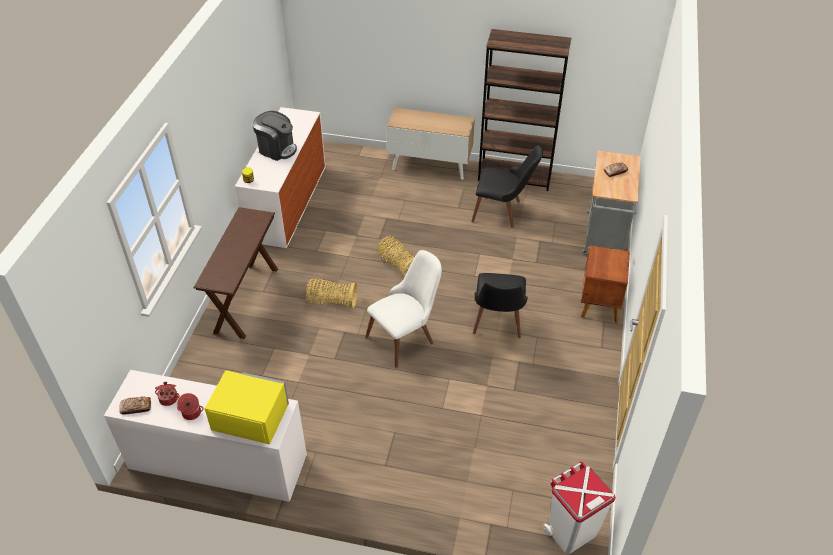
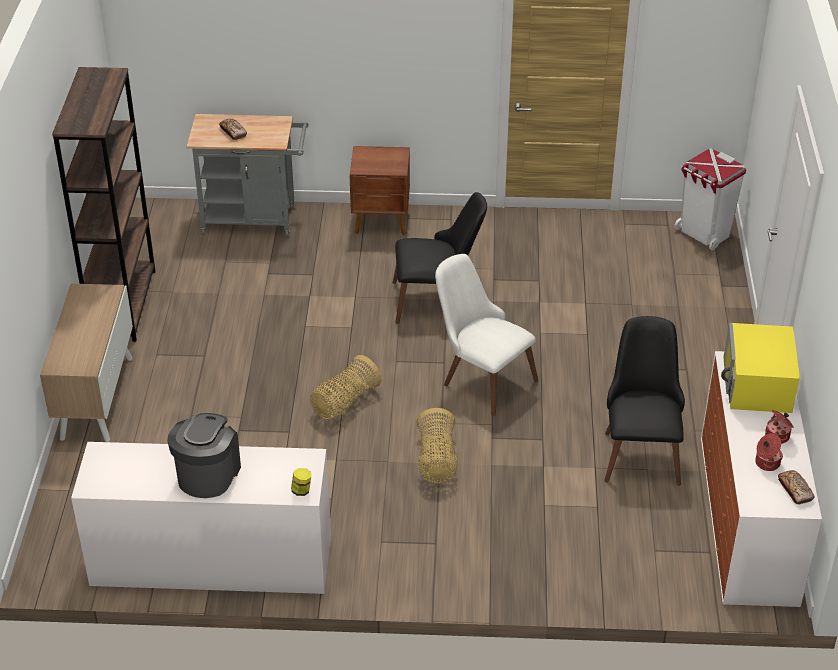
camera: 100 degrees left, 5 degrees down
(246, 299) = (458, 559): brown console table -> none
(503, 212) = (208, 310): black chair -> black chair (640, 449)

